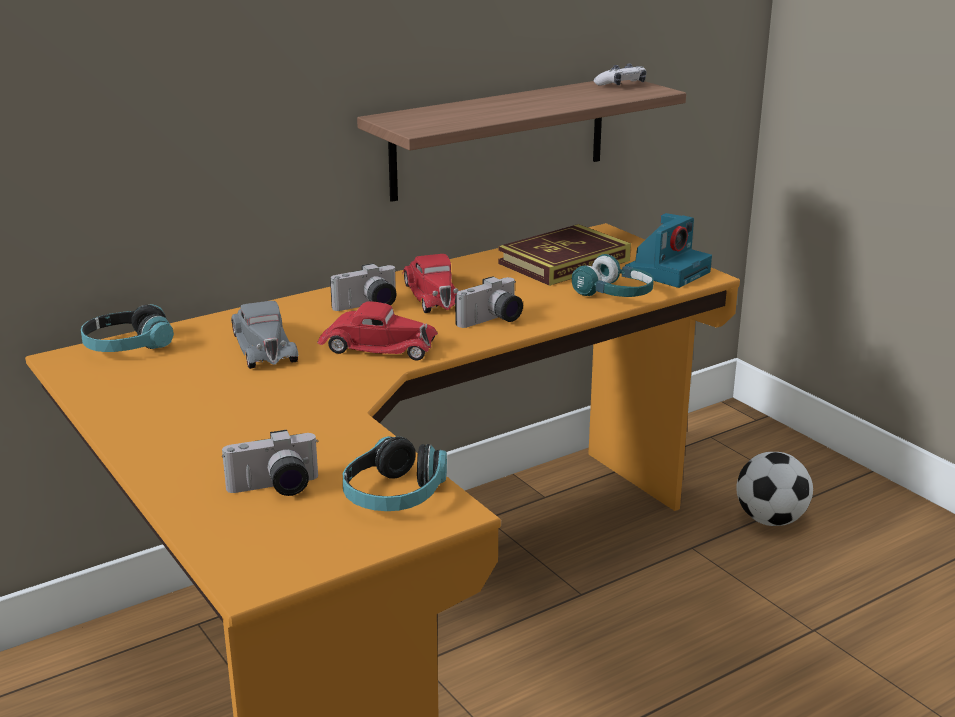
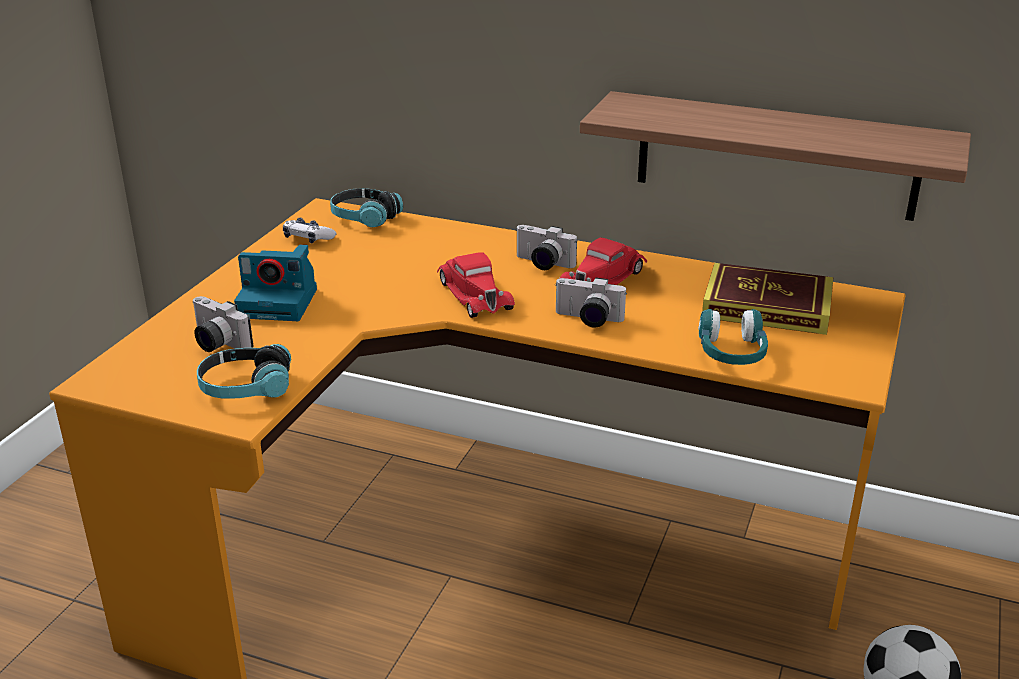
camera: 55 degrees right, 5 degrees up
(263, 346) = (421, 256): grey toy car -> none
(621, 85) = (926, 140): game controller -> game controller (308, 238)
(667, 271) = (833, 361): camera -> camera (280, 303)

